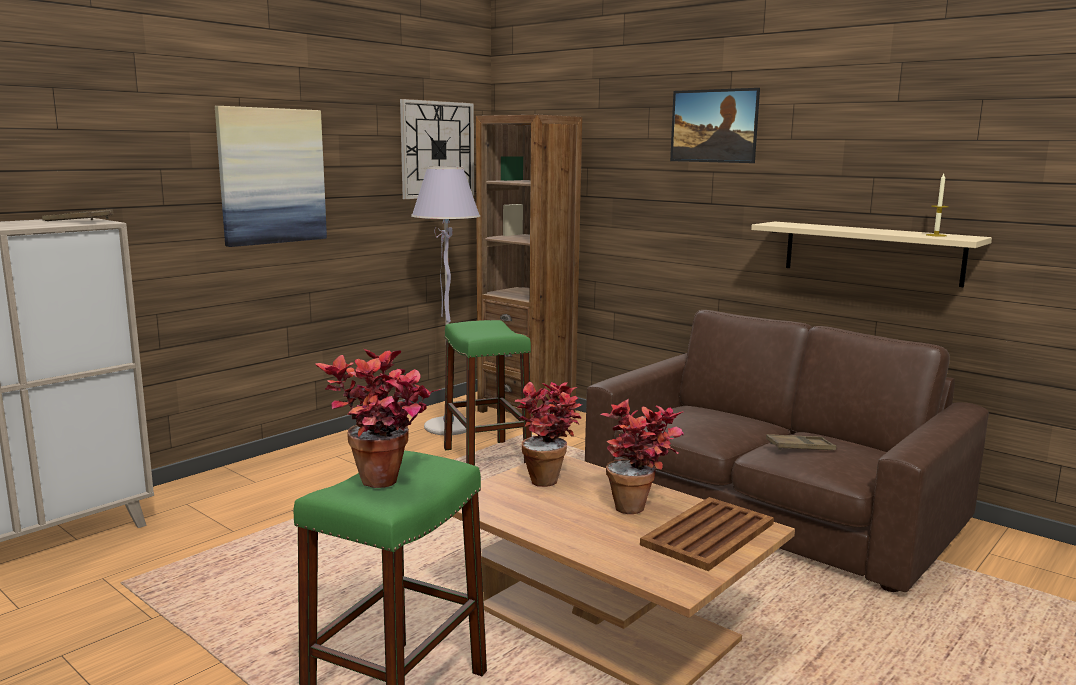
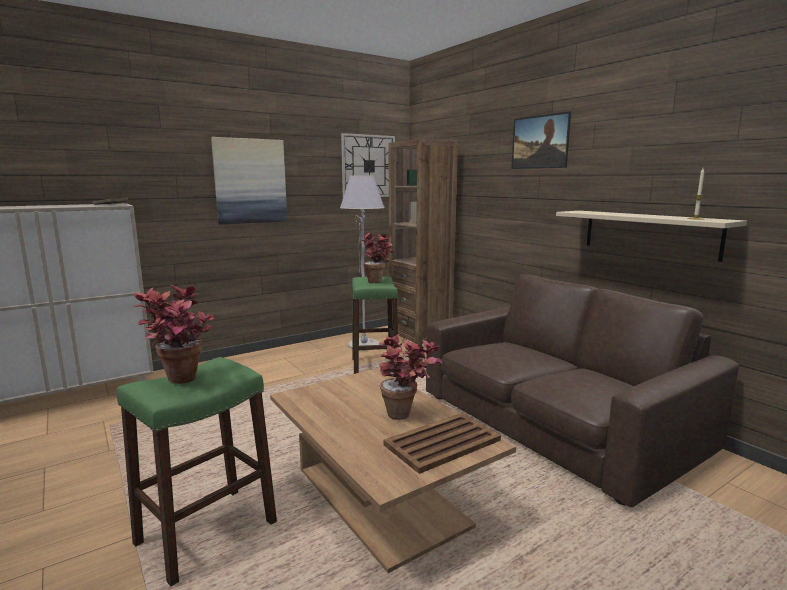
camera: 15 degrees right, 0 degrees up
(549, 478) = (360, 386): potted plant -> potted plant (378, 281)
(800, 447) = (566, 380): brown tray -> none

